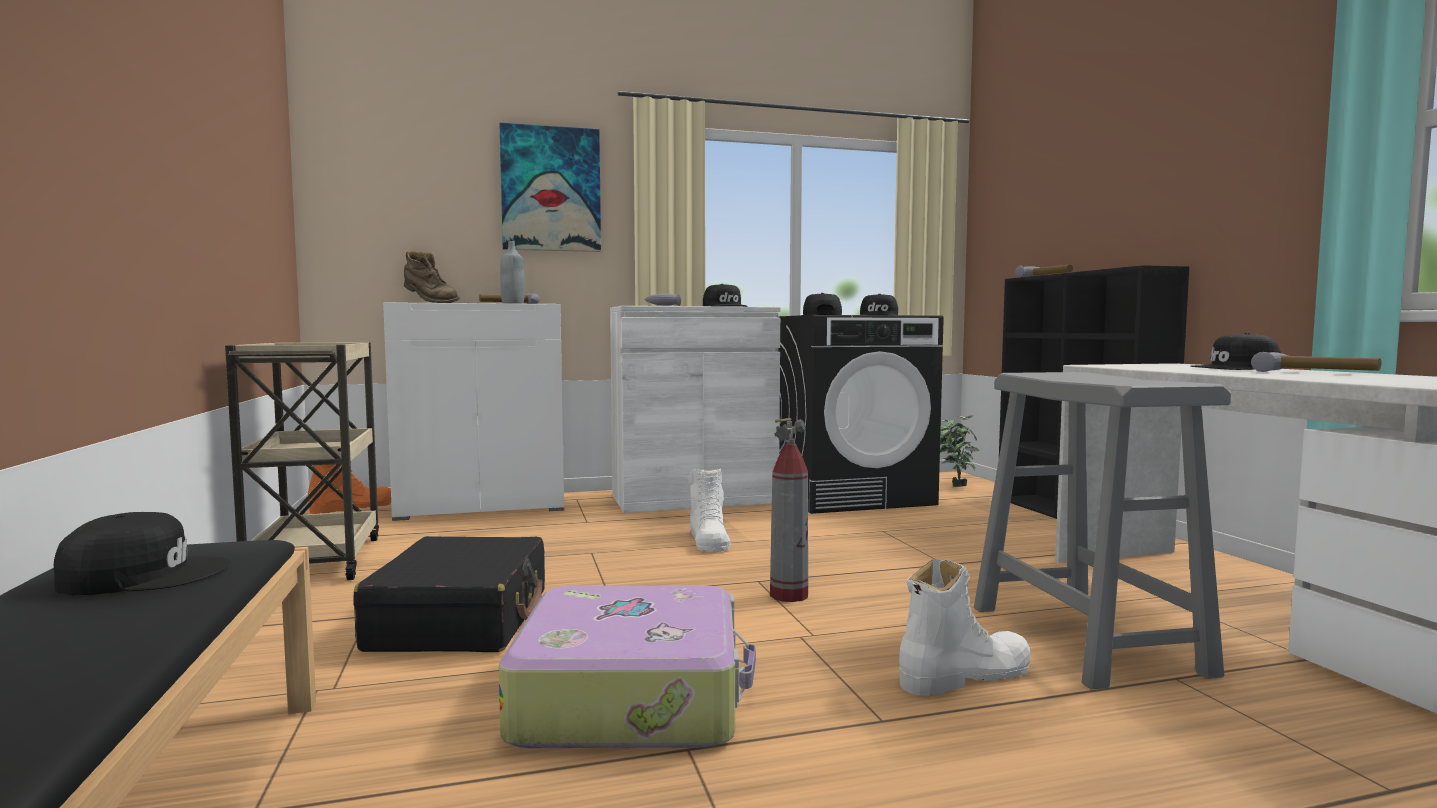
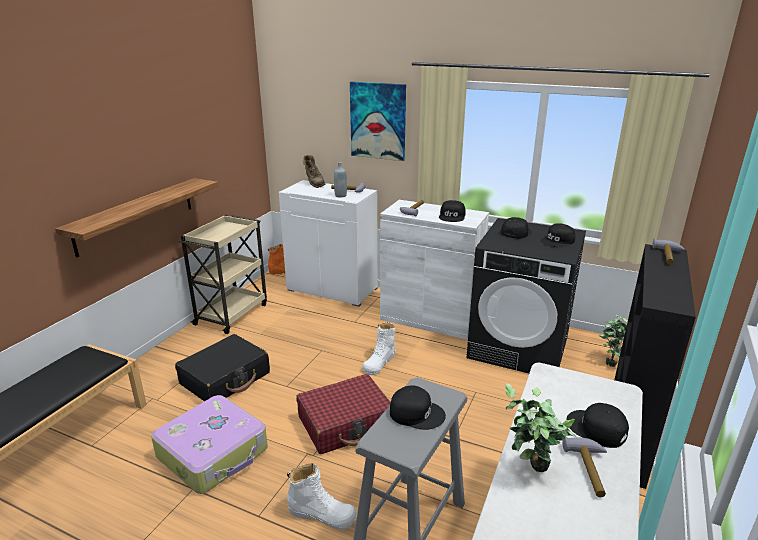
camera: 40 degrees right, 20 degrees up
(145, 575) = (69, 372): black cap -> black cap (416, 413)
(159, 250) = (136, 215): none -> shelf
(789, 595) = (346, 423): fire extinguisher -> red suitcase
(1294, 376) = (529, 471): none -> potted plant

